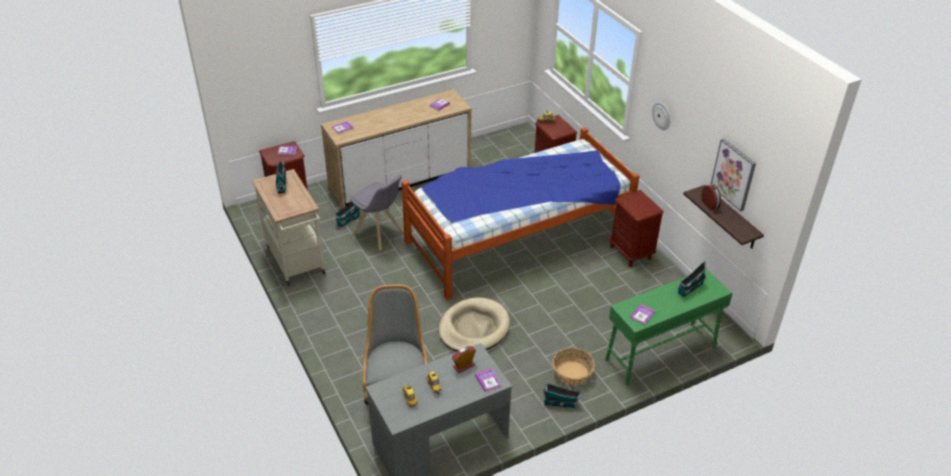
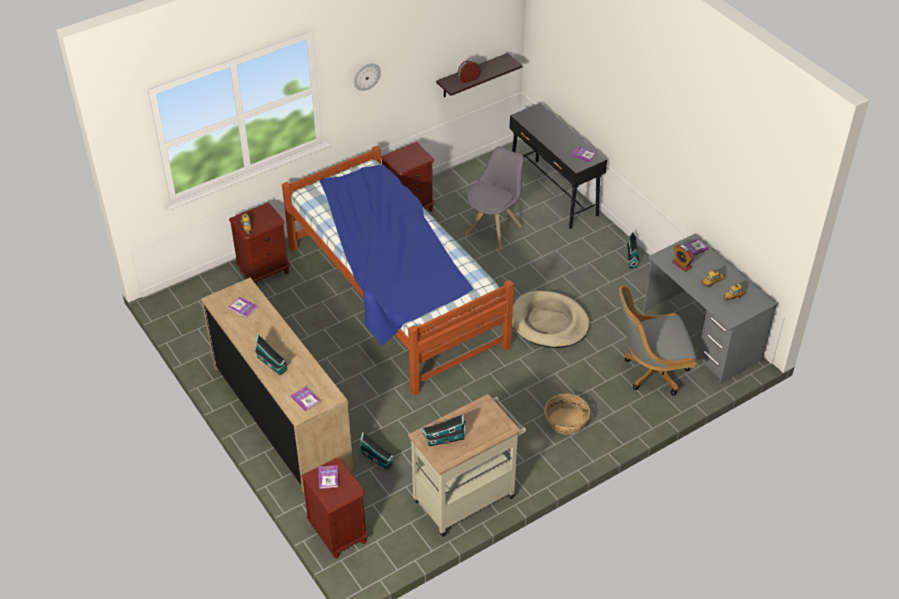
camera: 95 degrees left, 5 degrees up
(379, 233) = (402, 423): grey chair -> grey chair (494, 230)
(571, 373) = (592, 250): basket -> basket (566, 421)
(660, 353) = (552, 194): green console table -> black console table
(689, 288) = (541, 126): toy house -> toy house (273, 364)
(733, 174) = (464, 40): picture -> none

